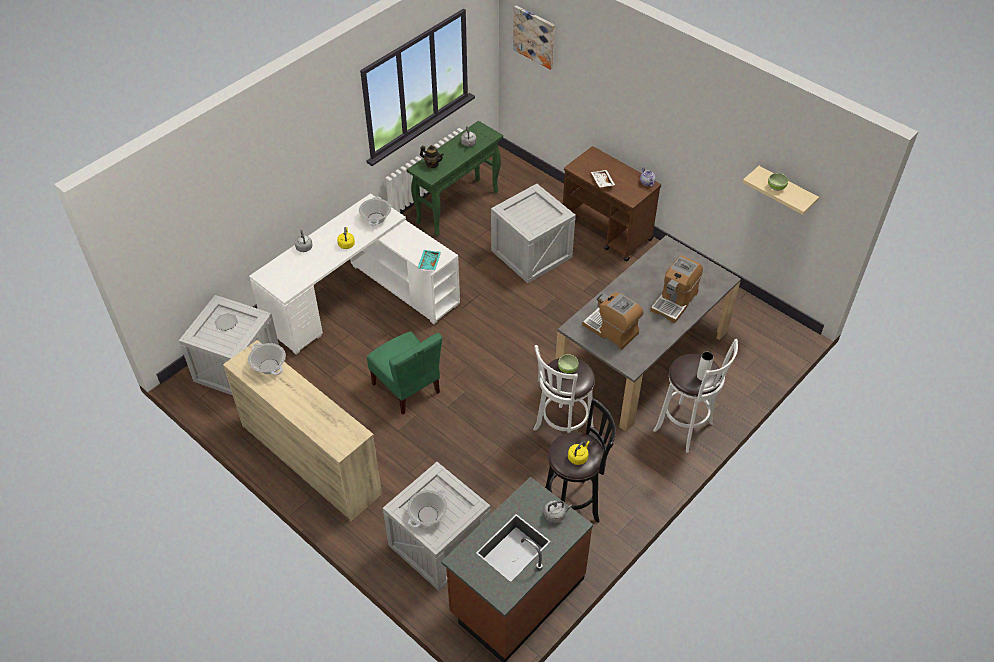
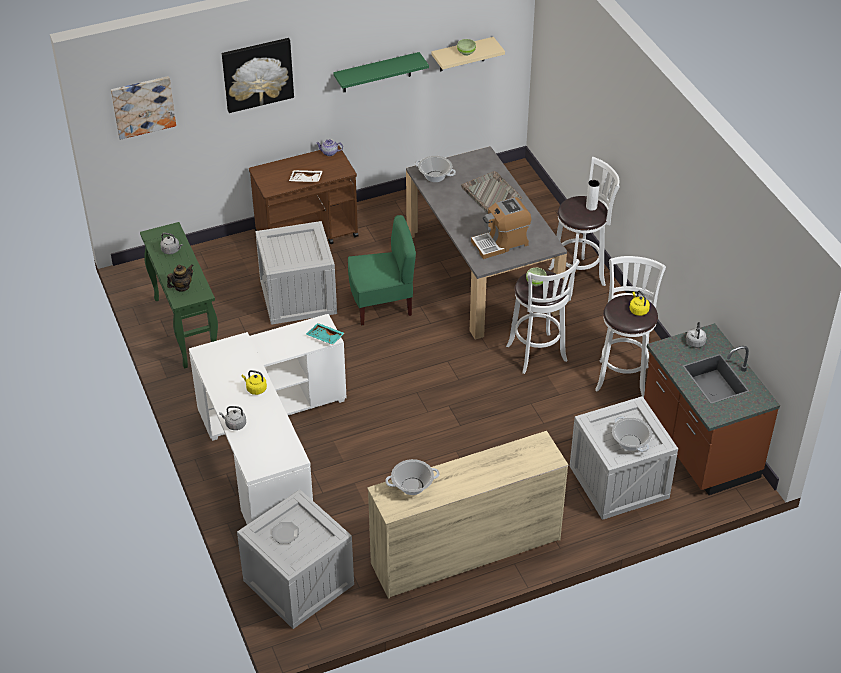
camera: 65 degrees left, 5 degrees down
(375, 218) = (232, 355): cooking pot -> cooking pot (435, 176)
(407, 388) = (417, 448): green chair -> green chair (381, 304)
(574, 505) = (622, 376): black stool -> white stool
(616, 73) = (257, 74): none -> picture
(674, 301) = (491, 193): coffee machine -> grey tray
(708, 147) = (376, 72): none -> green shelf

